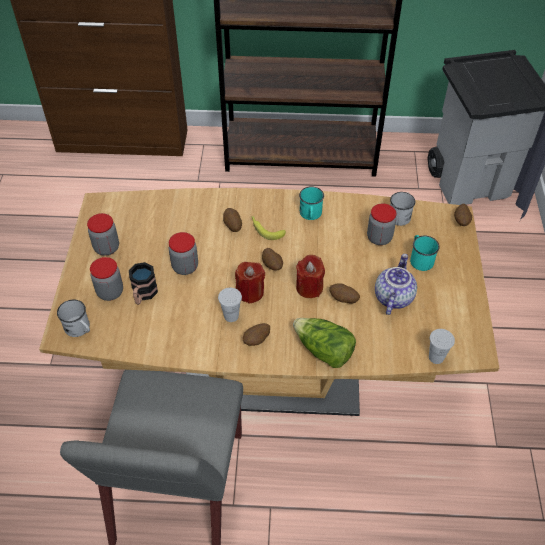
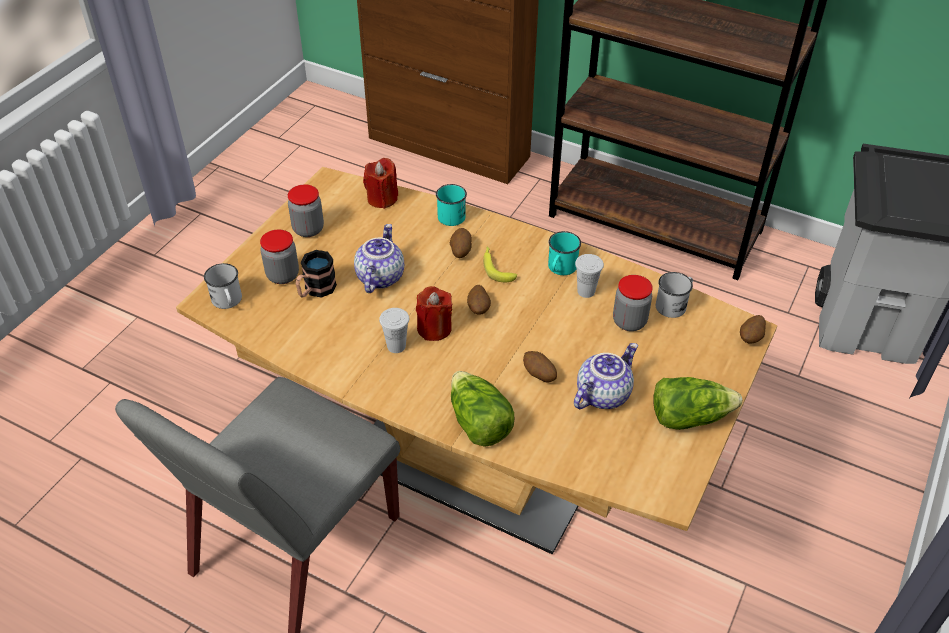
camera: 25 degrees right, 5 degrees down
(185, 267) = (379, 277): jar -> teapot
(257, 340) = (408, 382): potato -> none
(309, 287) = (506, 347): red candle -> red candle (382, 198)
(420, 259) = (666, 363): turquoise mug -> turquoise mug (452, 214)
(436, 357) = (612, 482): white cup -> white cup (586, 291)
(456, 291) = (689, 416): none -> lettuce

